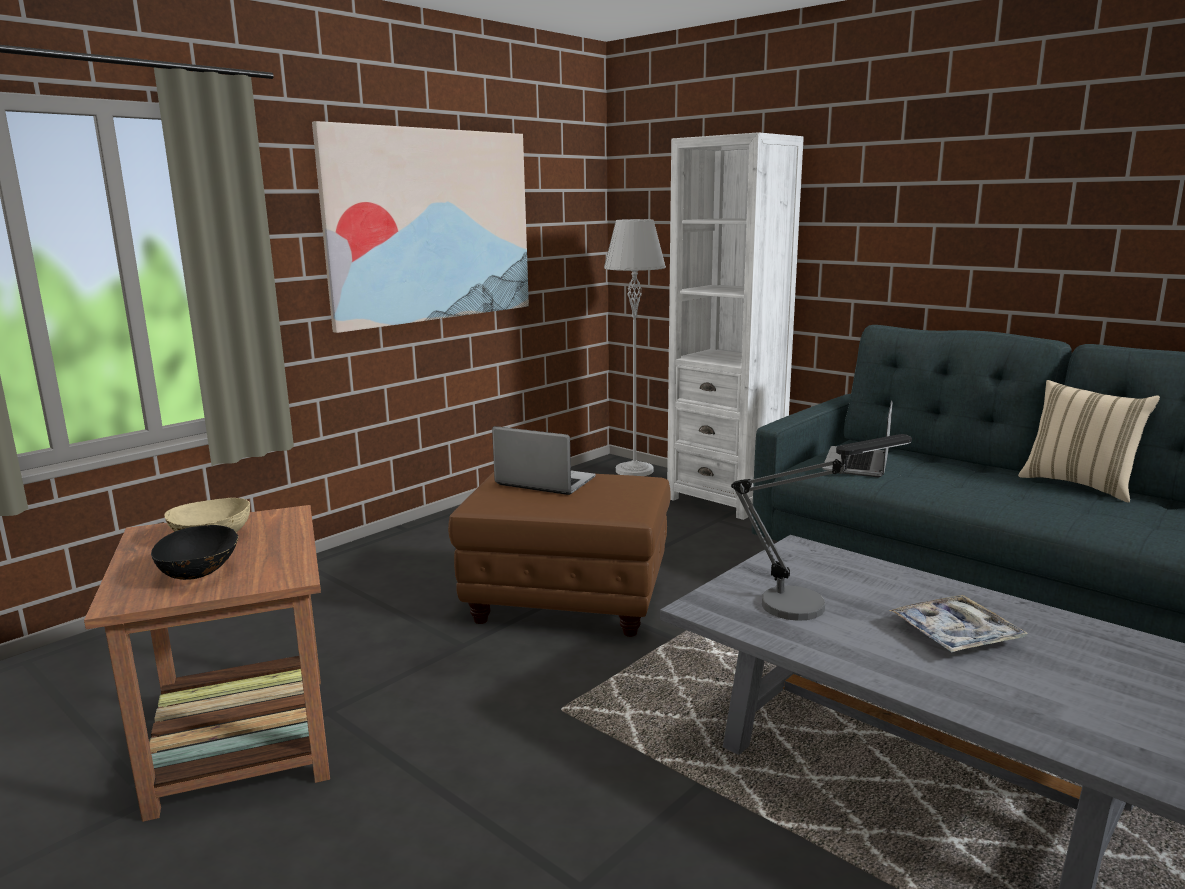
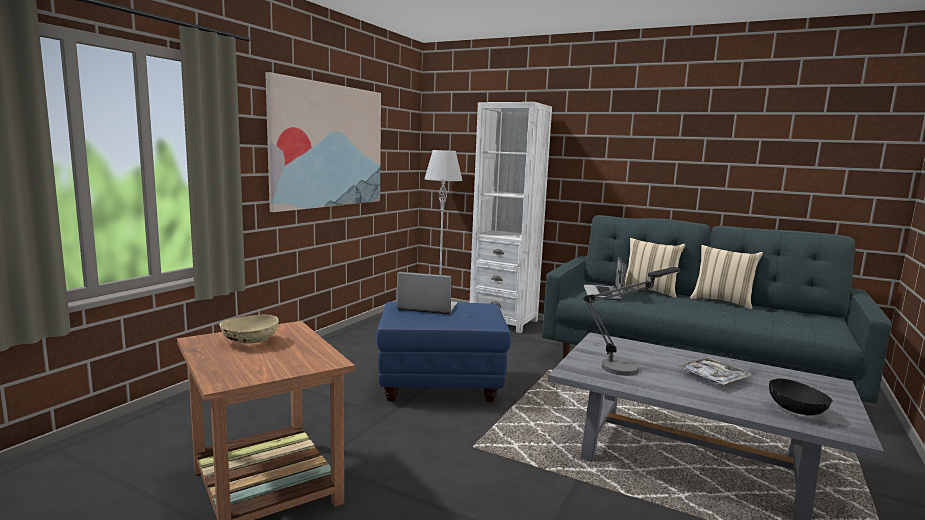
camera: 15 degrees left, 5 degrees down
(200, 573) = (263, 363): black bowl -> black bowl (797, 411)
(566, 603) = (440, 385): brown ottoman -> blue ottoman
(950, 461) = (649, 291): none -> beige pillow

